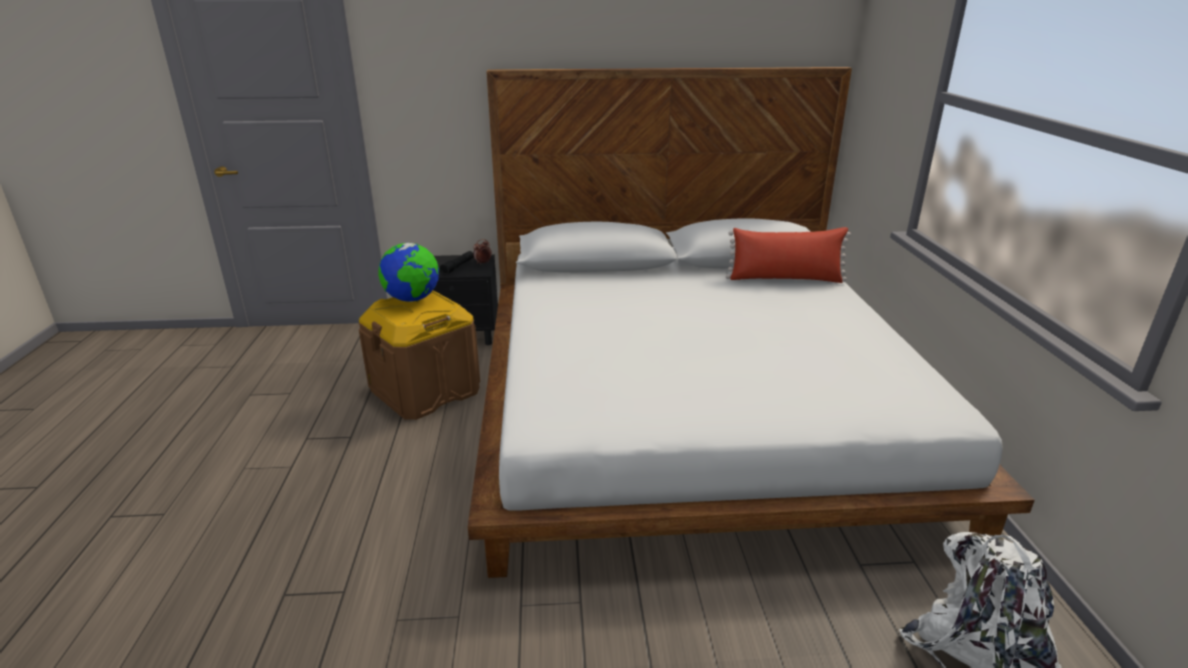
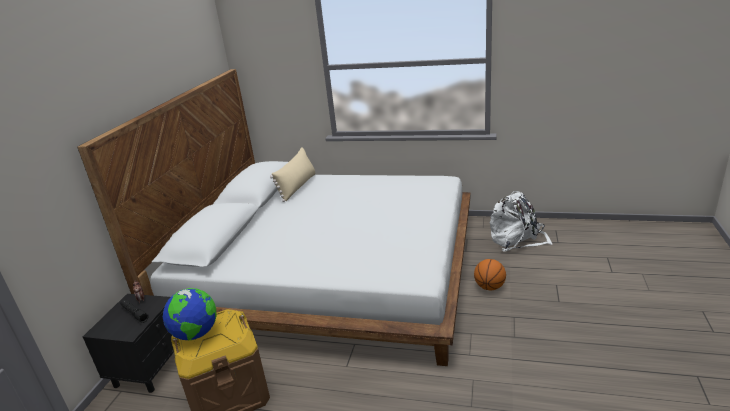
camera: 70 degrees left, 0 degrees up
(742, 619) = (489, 287): none -> basketball
(785, 279) = (297, 187): red pillow -> beige pillow

